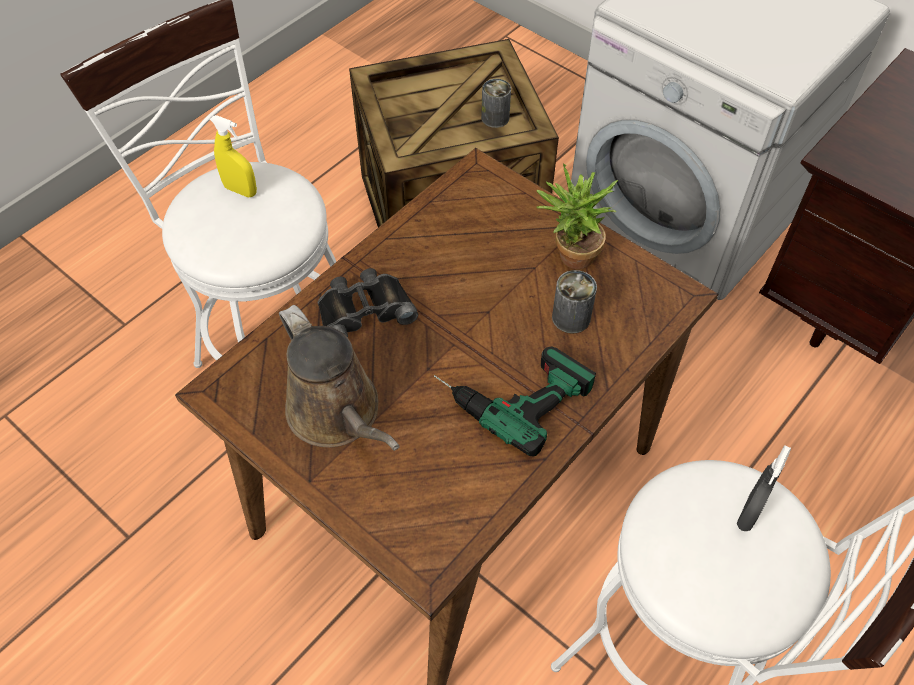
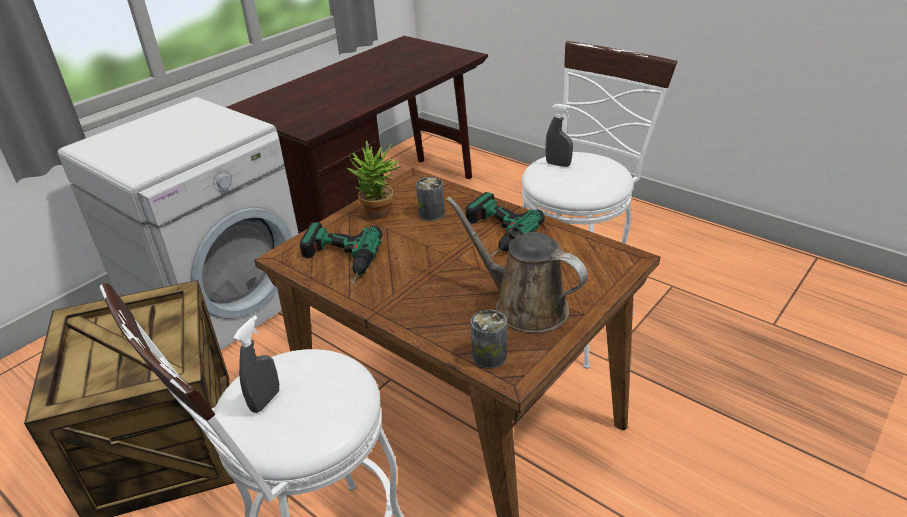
camera: 90 degrees left, 20 degrees down
(241, 190) = (265, 400): yellow spray bottle -> grey spray bottle
(338, 414) = (524, 306): brown watering can -> brown watering can turned 105 degrees counterclockwise
(364, 310) = (424, 302): black binoculars -> none
(459, 222) = (337, 262): none -> power drill
(495, 118) = (152, 320): can -> can (489, 356)

